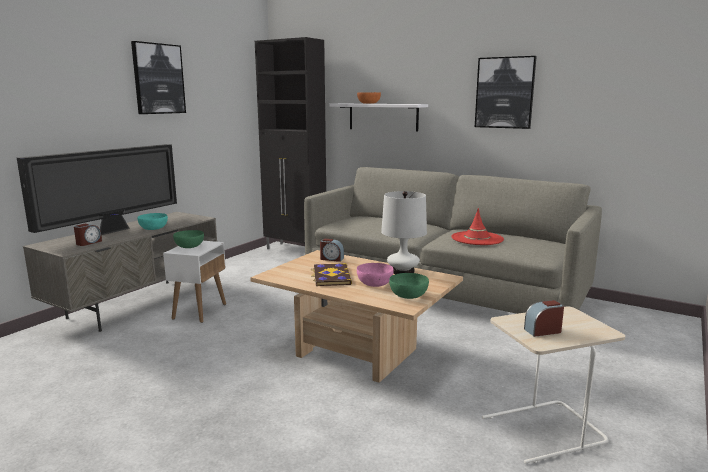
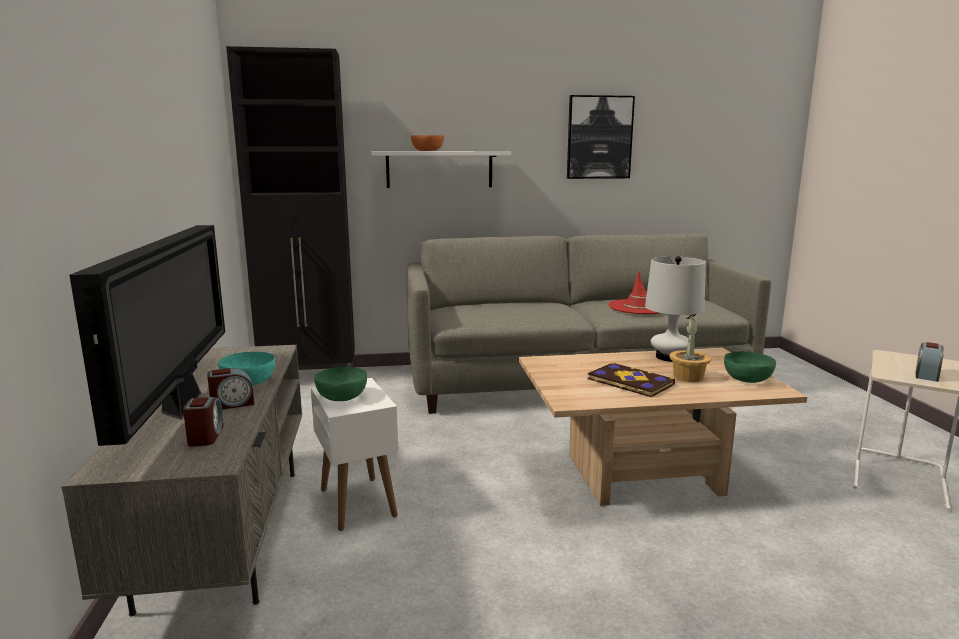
camera: 40 degrees left, 0 degrees up
(158, 79) = (151, 101): picture -> none
(331, 259) = (568, 363): alarm clock -> alarm clock (232, 404)
(374, 284) = (688, 377): pink bowl -> potted plant

